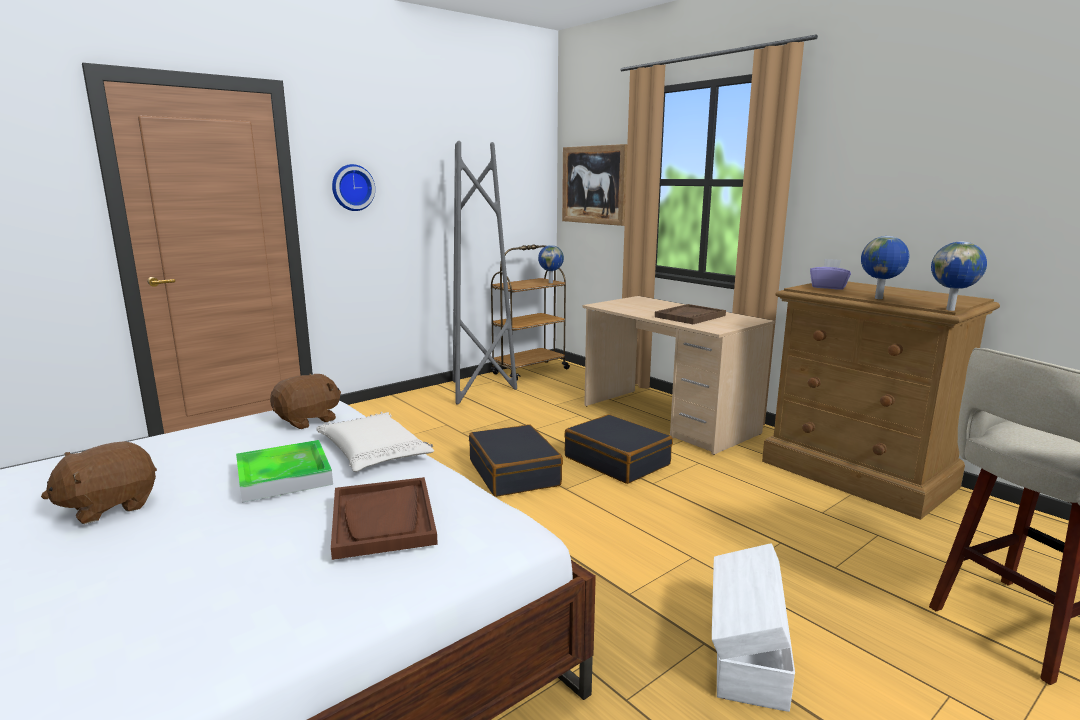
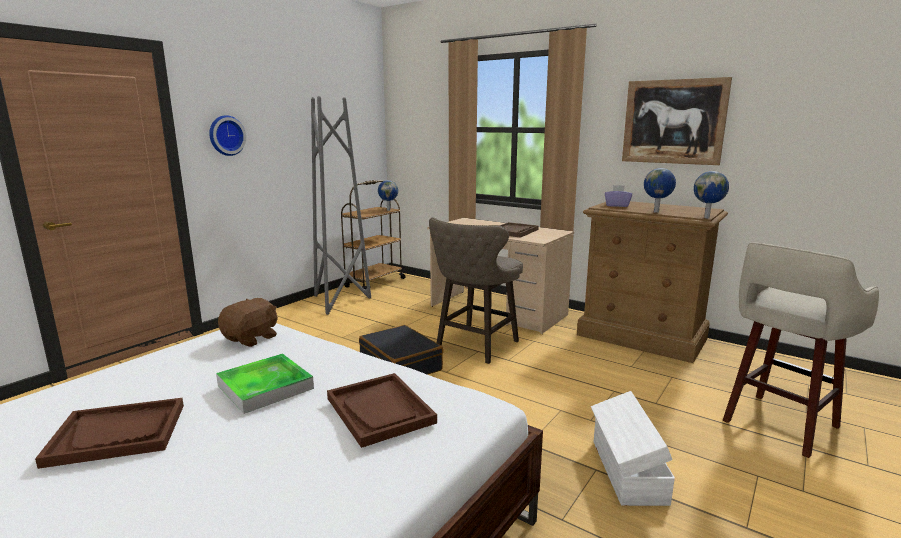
camera: 15 degrees left, 0 degrees up
(109, 506) = (118, 434): brown plush toy -> brown tray
(373, 449) = (326, 356): white pillow -> none
(593, 185) = (418, 131): picture -> picture (673, 122)
(617, 461) = (475, 346): black suitcase -> beige stool

